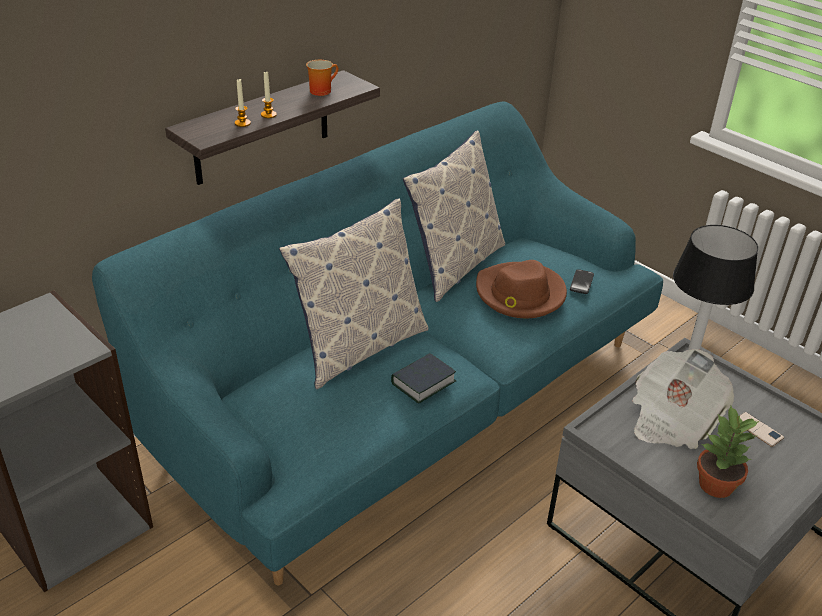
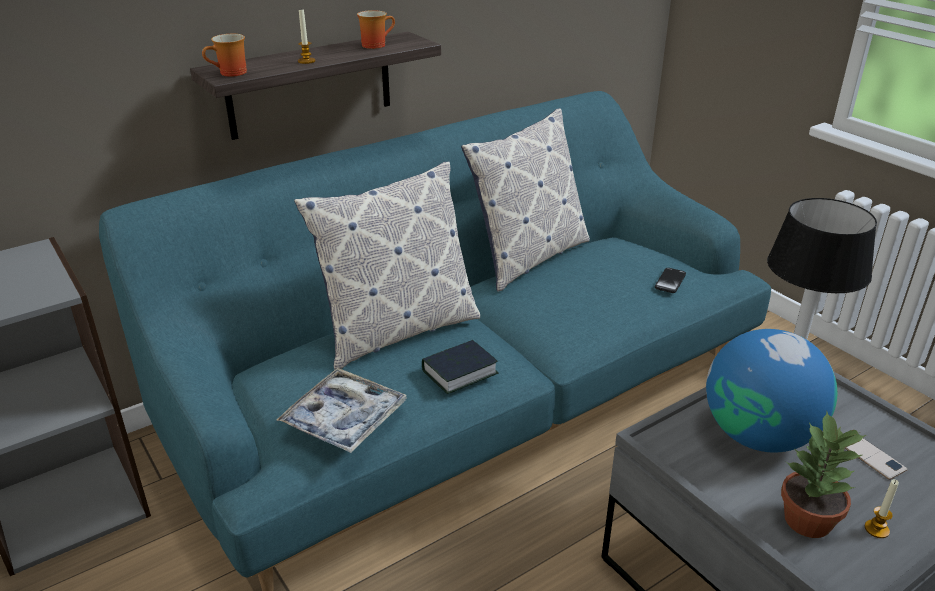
camera: 10 degrees right, 5 degrees down
(207, 134) = (231, 73): none -> mug
(242, 123) = (274, 66): candle -> candle (876, 529)
(338, 433) = (344, 419): none -> tray
(520, 294) = (595, 289): brown hat -> none
(672, 419) = (758, 435): newspaper -> globe

